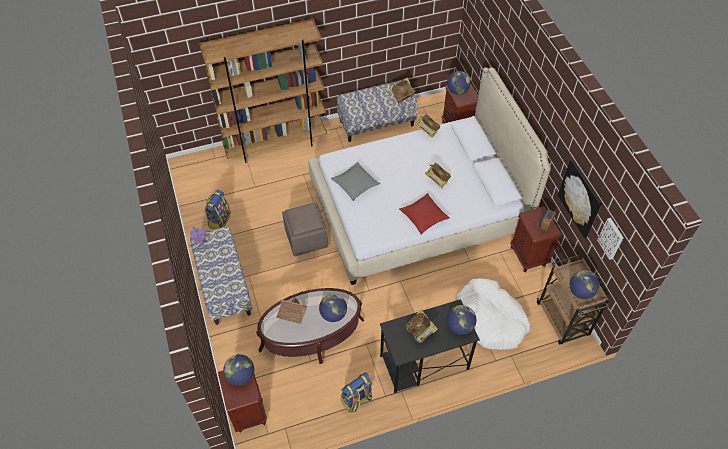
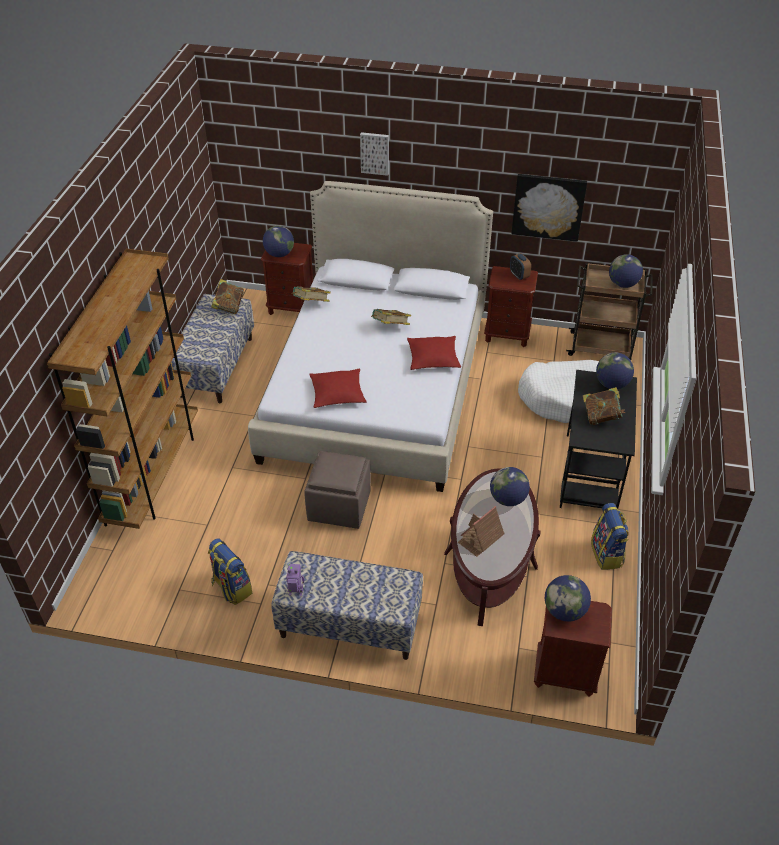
camera: 60 degrees left, 10 degrees down
(355, 184) = (337, 393): grey pillow -> red pillow
(611, 238) = (617, 205): picture -> picture (375, 153)

